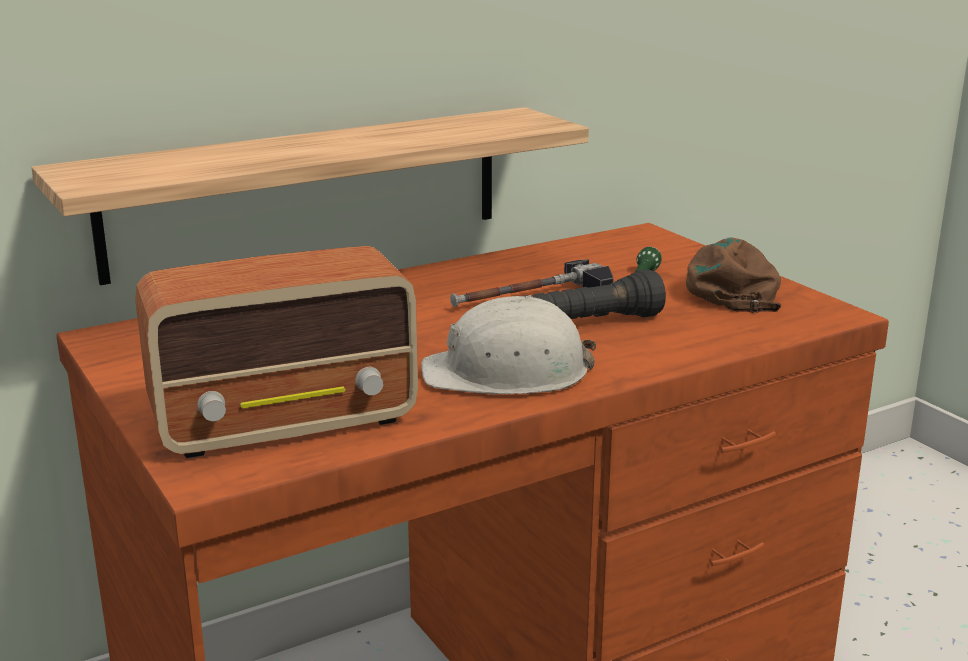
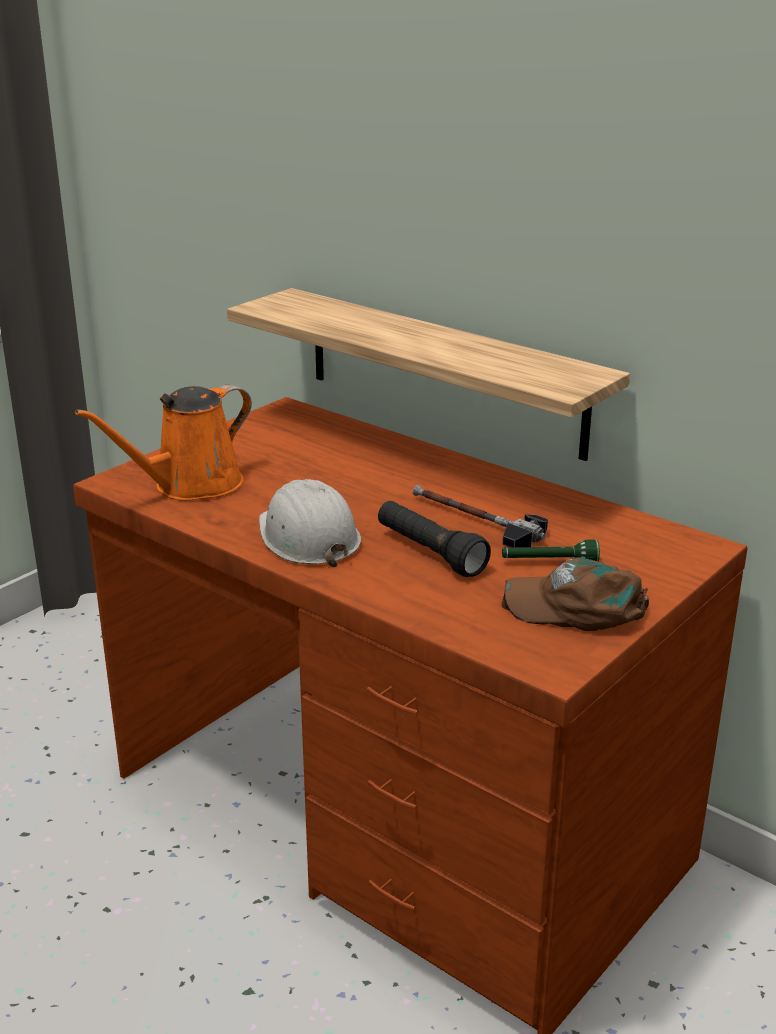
camera: 70 degrees right, 5 degrees up
(288, 422) = (190, 486): radio -> orange watering can
(730, 288) = (577, 607): brown cap -> brown cap turned 150 degrees counterclockwise

